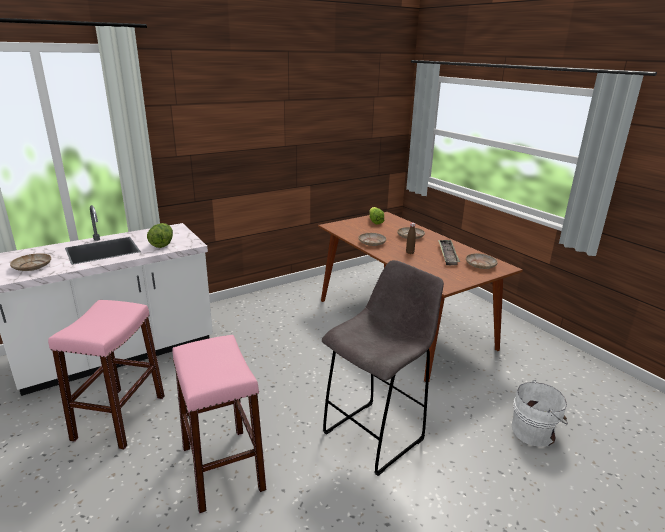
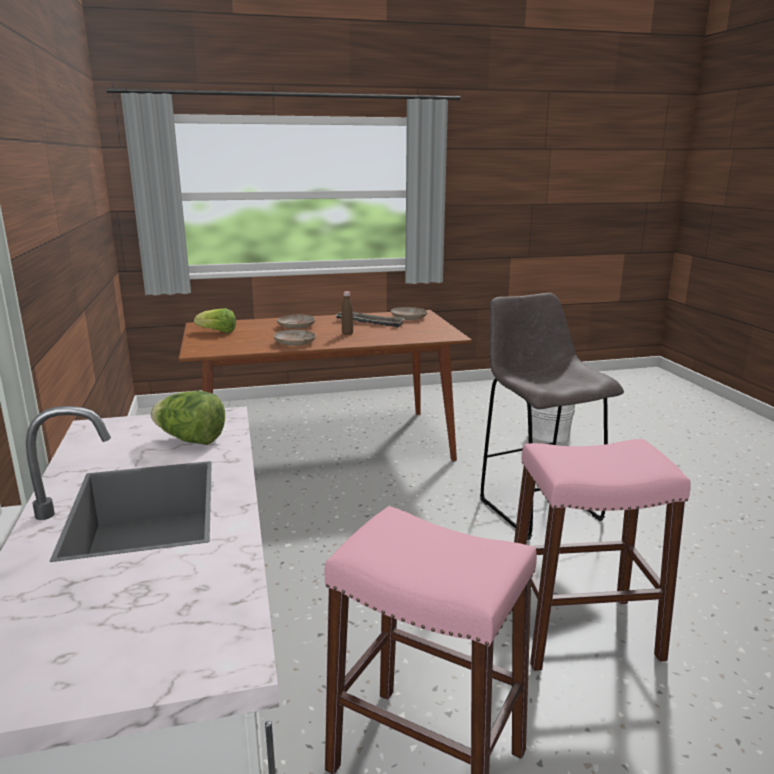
camera: 70 degrees left, 5 degrees down
(32, 267) = (165, 605): beige plate -> none

